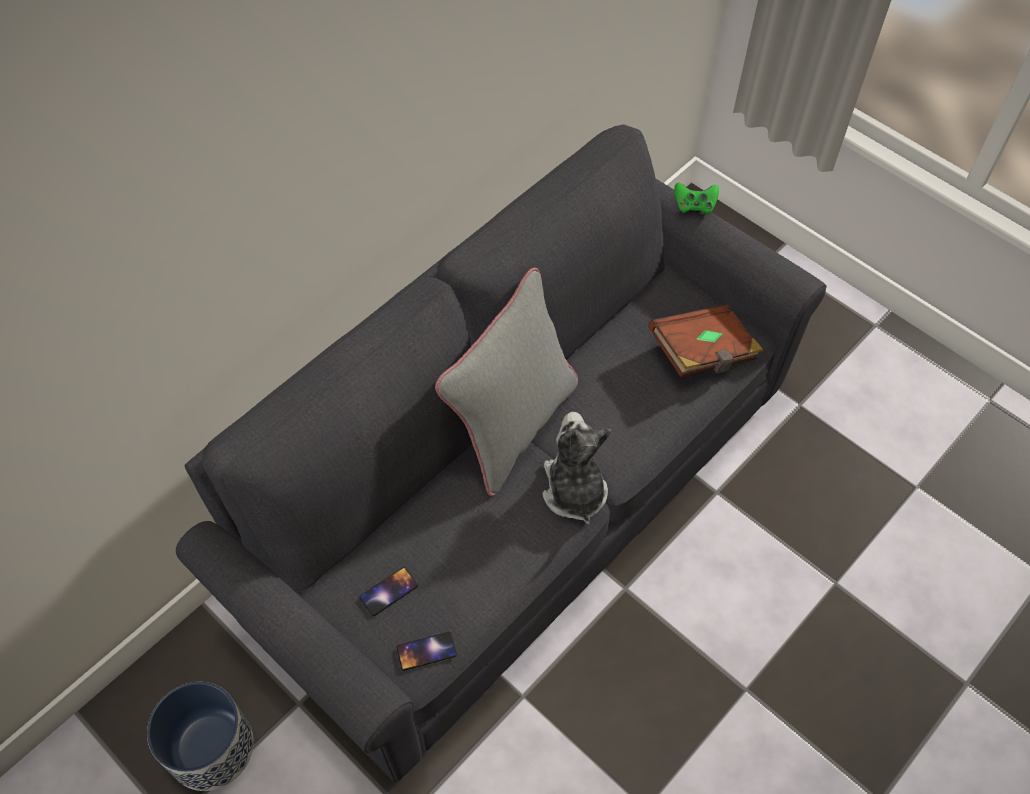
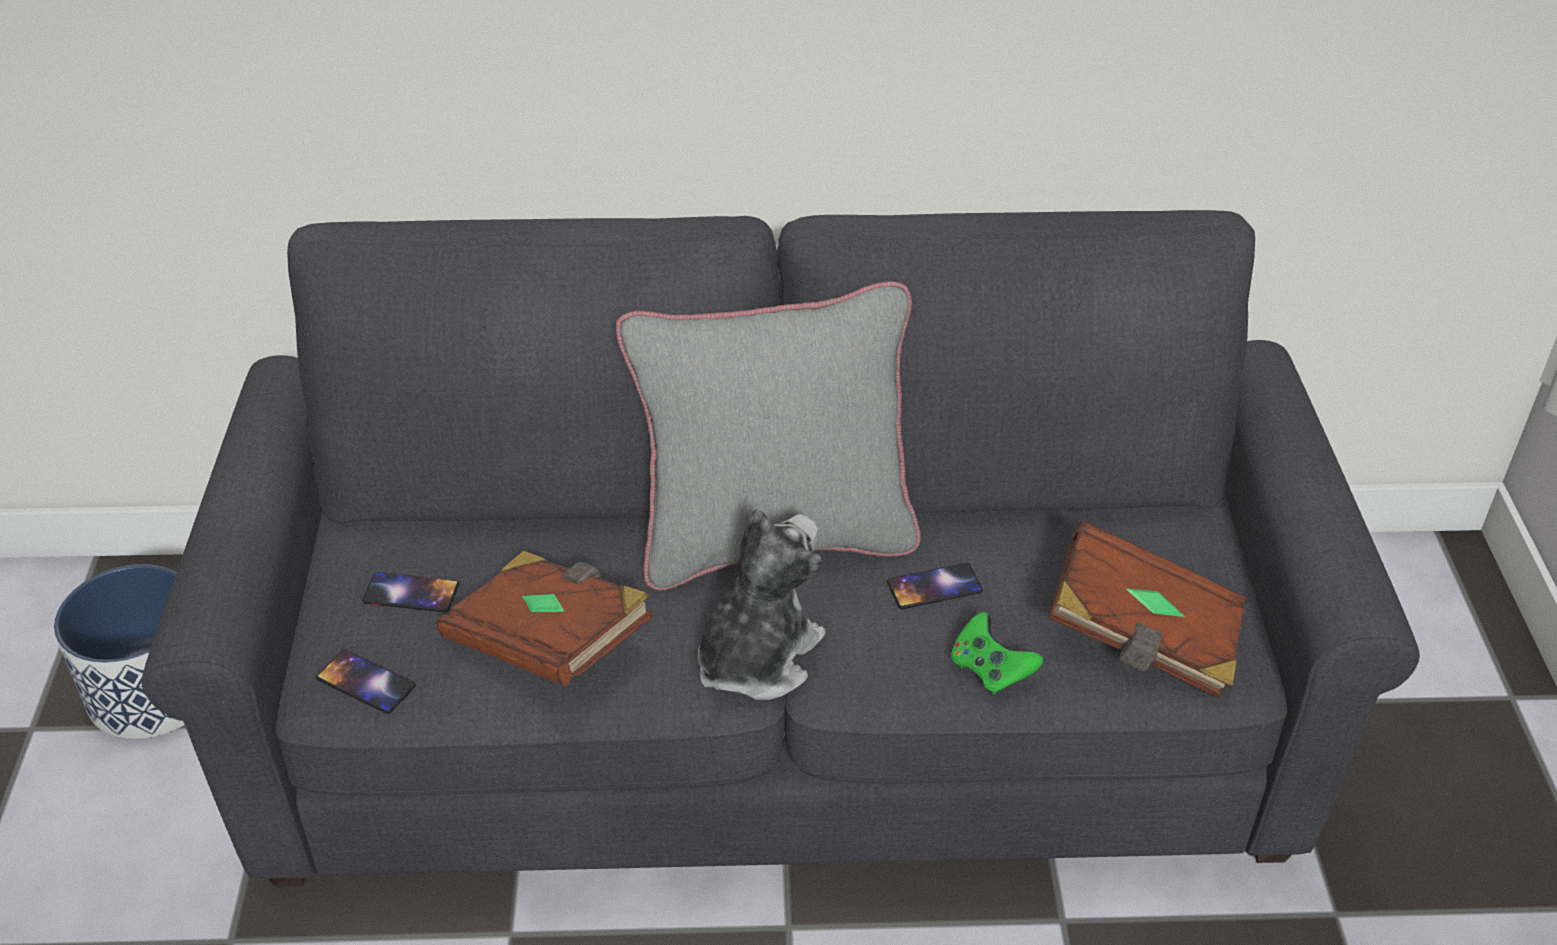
camera: 45 degrees right, 15 degrees down
(482, 560) = (550, 643): none -> brown book
(604, 395) = (934, 587): none -> phone
(694, 206) = (1308, 426): green game controller -> green game controller (990, 670)

